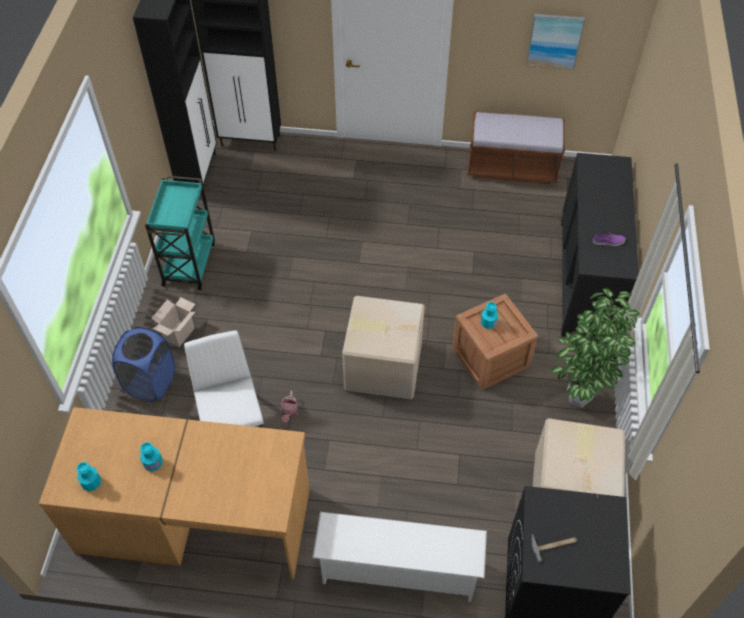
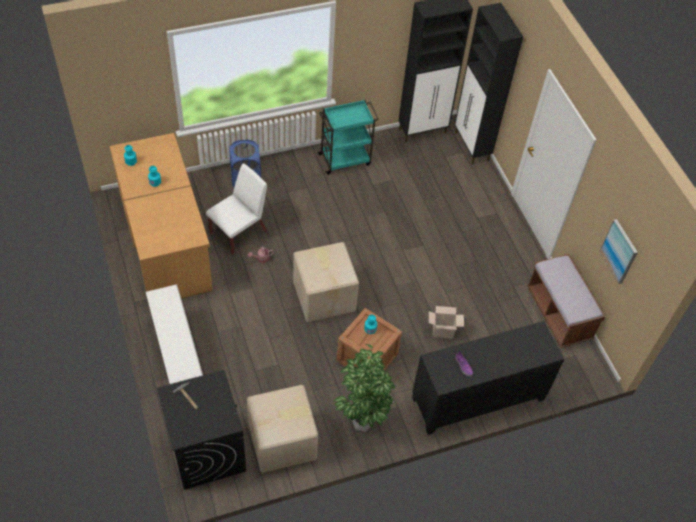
camera: 60 degrees right, 0 degrees up
(179, 333) = (289, 178): cardboard box -> cardboard box (443, 331)

